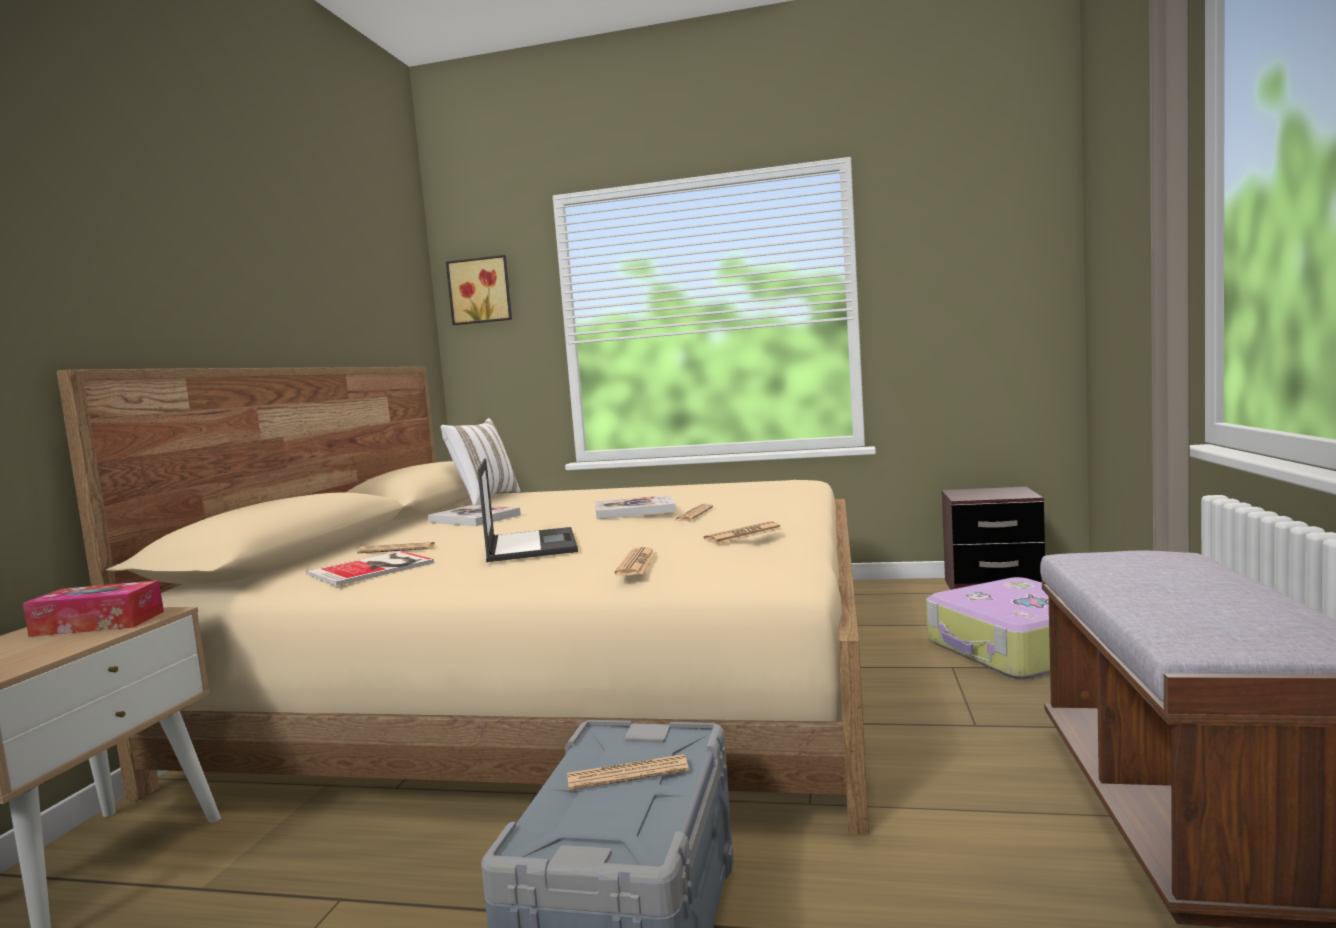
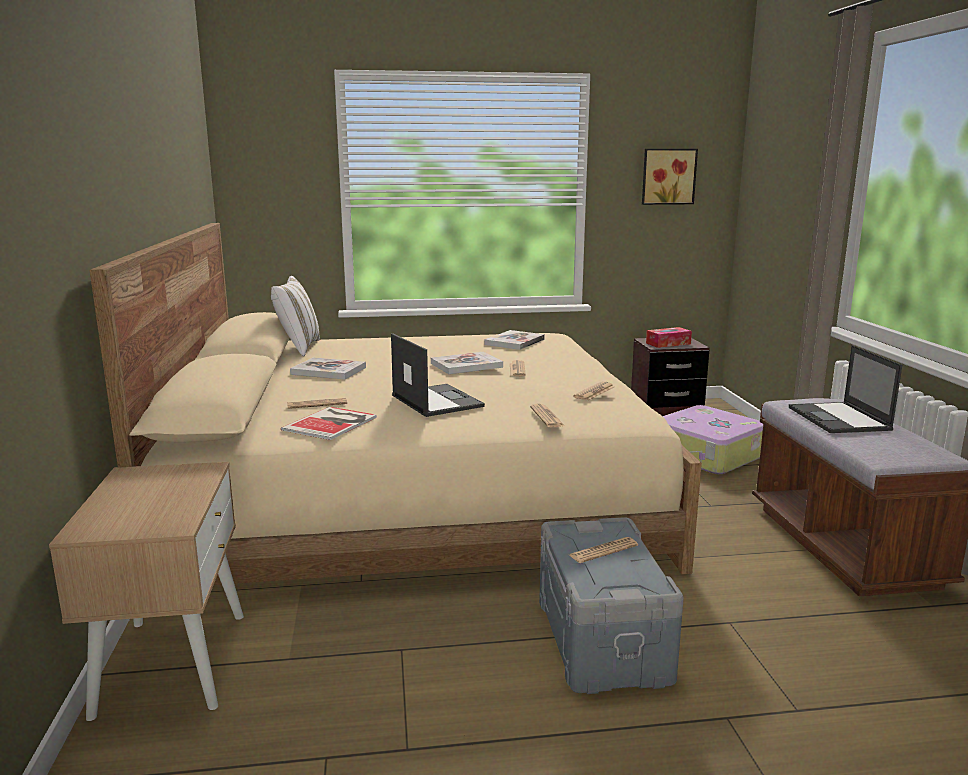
camera: 20 degrees left, 10 degrees up
(98, 624) = (168, 480): tissue box -> tissue box (668, 343)
(480, 290) = (259, 150): picture -> picture (668, 176)
(738, 488) = (514, 342): none -> book
(1153, 578) = (839, 419): none -> laptop

